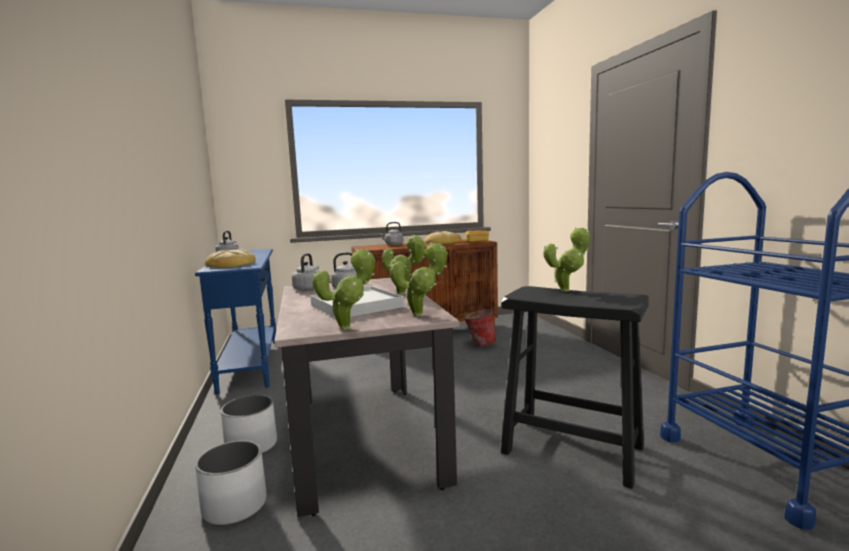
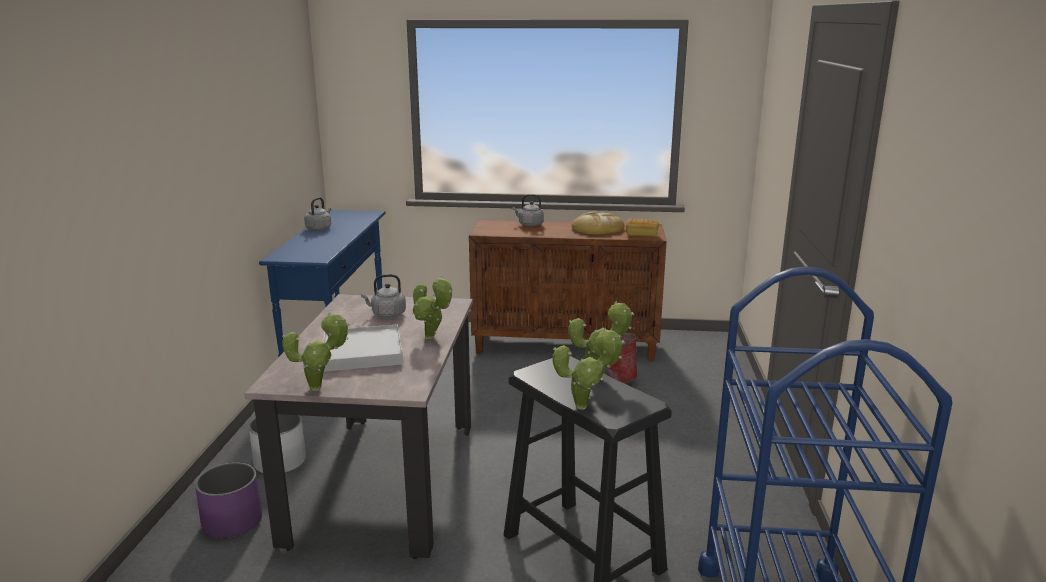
camera: 20 degrees right, 10 degrees up
(231, 264) = (306, 248): bread -> none
(235, 506) = (233, 522): white planter -> purple planter
(308, 288) = (354, 305): grey kettle -> none
(421, 314) = (404, 382): potted plant -> potted plant (585, 406)

